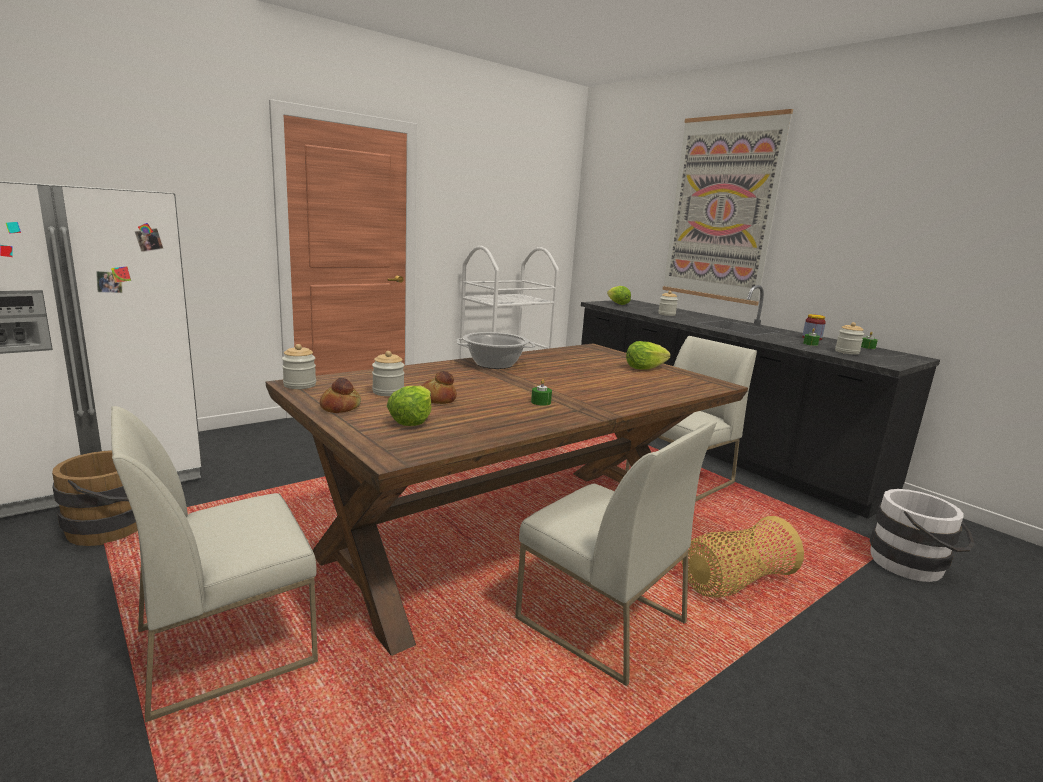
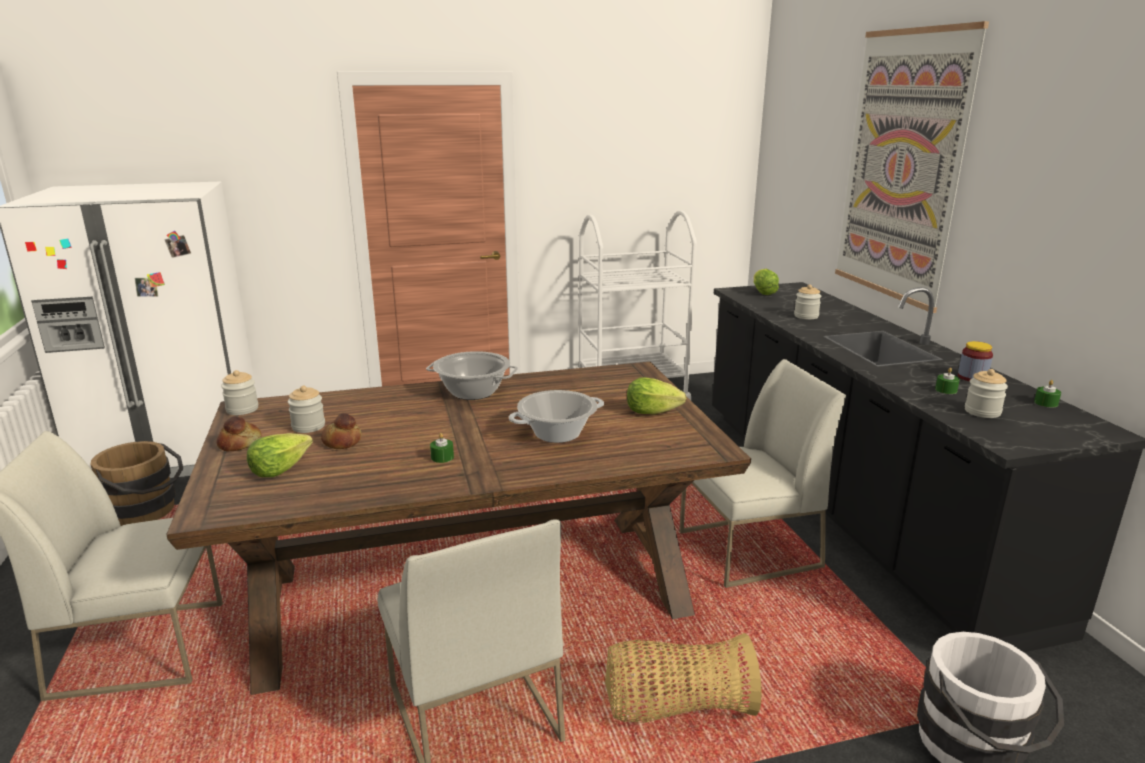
camera: 25 degrees right, 5 degrees up
(601, 383) = (557, 433): none -> cooking pot

